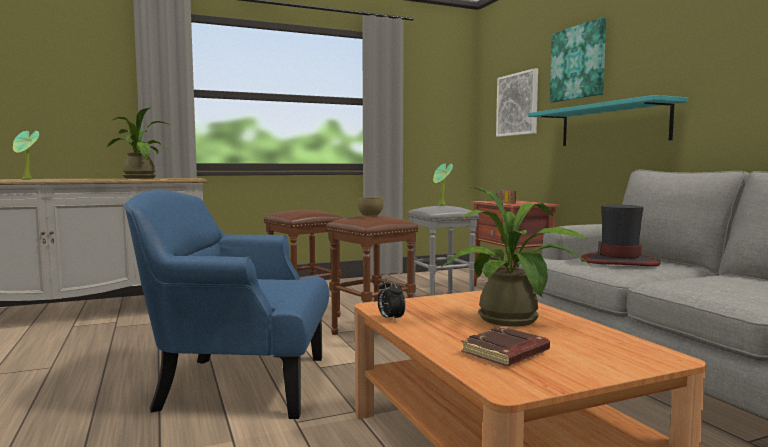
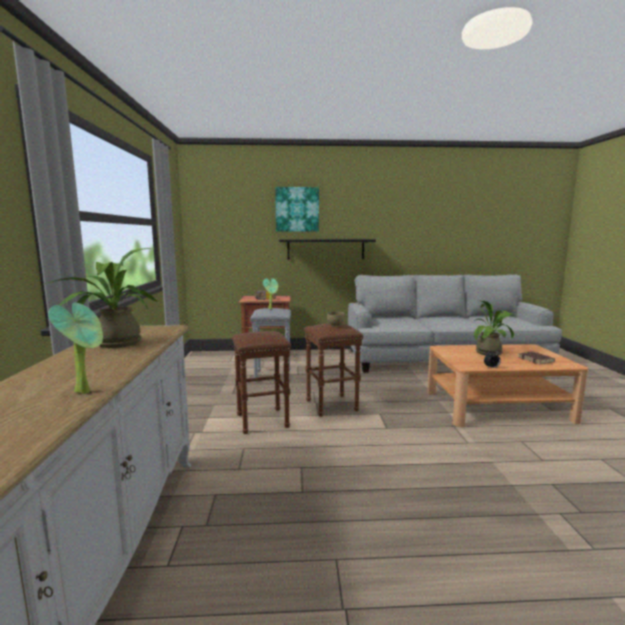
camera: 70 degrees left, 5 degrees up
(239, 383) = (408, 456): blue armchair -> none
(517, 104) = (238, 228): picture -> none
(612, 125) = (325, 249): turquoise shelf -> black shelf
(619, 261) = (395, 321): hat -> none

